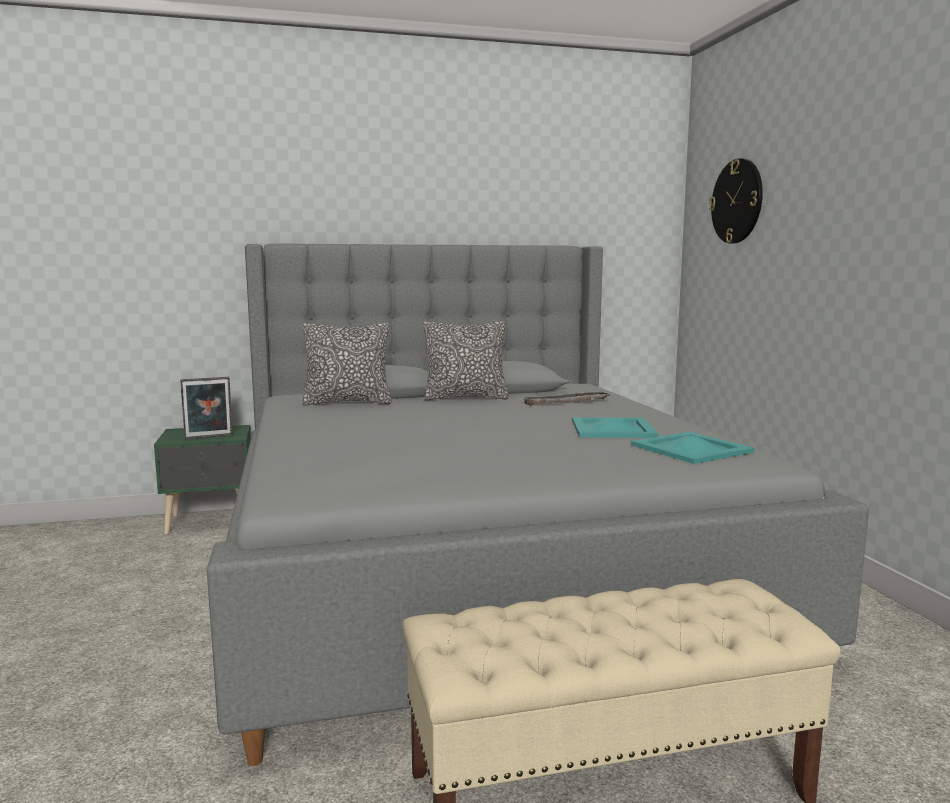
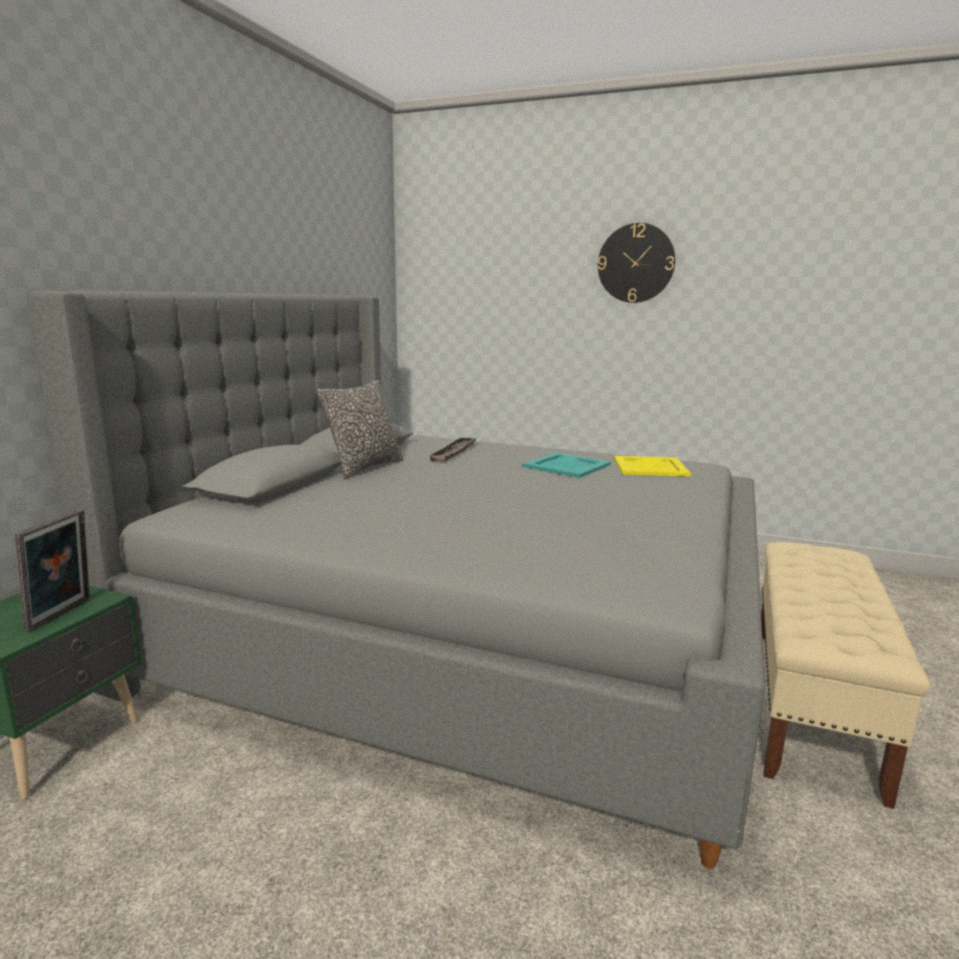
camera: 55 degrees left, 5 degrees up
(348, 402) = (284, 502): pillow -> none
(691, 448) = (649, 467): turquoise tray -> yellow tray
(737, 201) = (475, 260): wall clock -> wall clock (636, 263)

